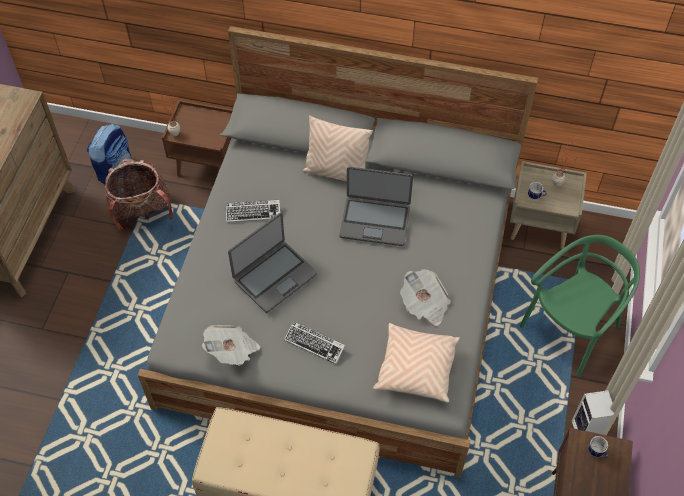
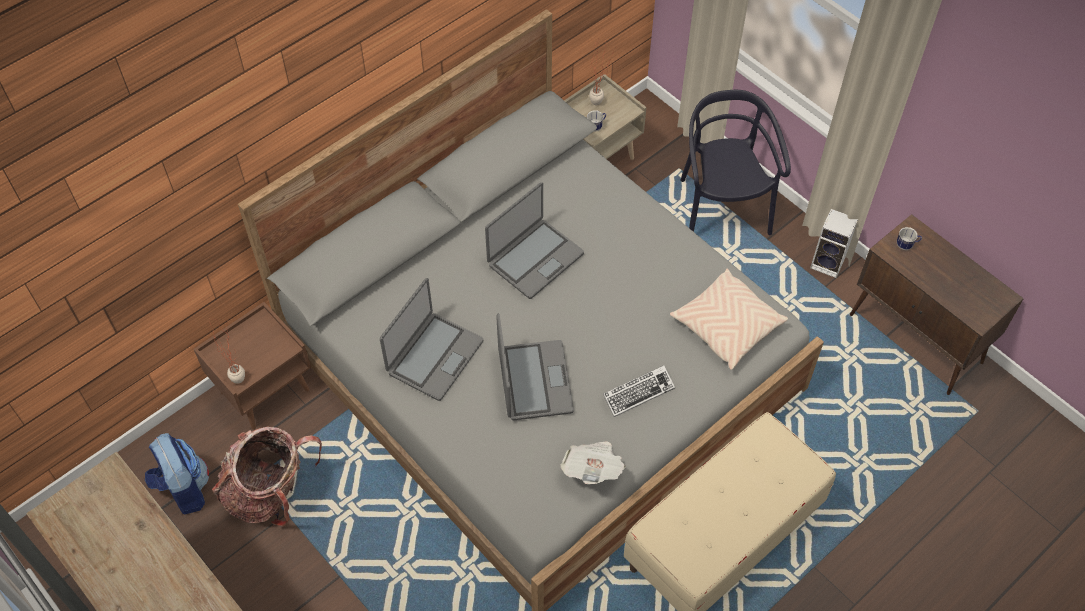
camera: 55 degrees left, 0 degrees up
(253, 213) = (434, 356): keyboard -> laptop
(336, 172) = (446, 255): beige pillow -> none
(424, 304) = (662, 277): newspaper -> none
(571, 330) = (721, 209): green chair -> black chair

